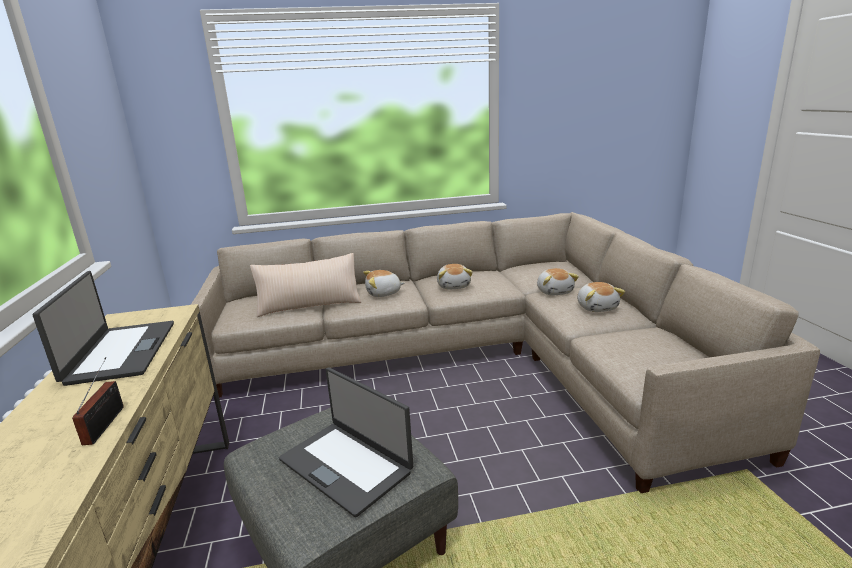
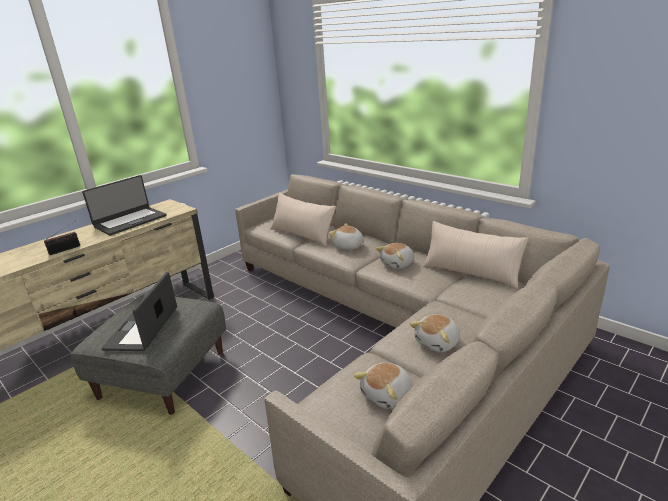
camera: 55 degrees right, 5 degrees up
(510, 269) = (471, 272): none -> beige pillow
(555, 291) = (453, 310): plush toy -> plush toy (387, 395)

